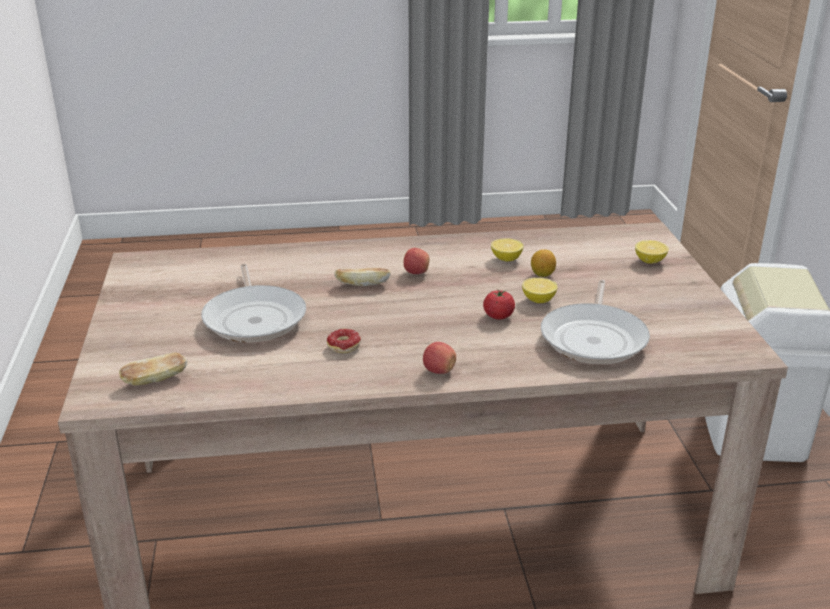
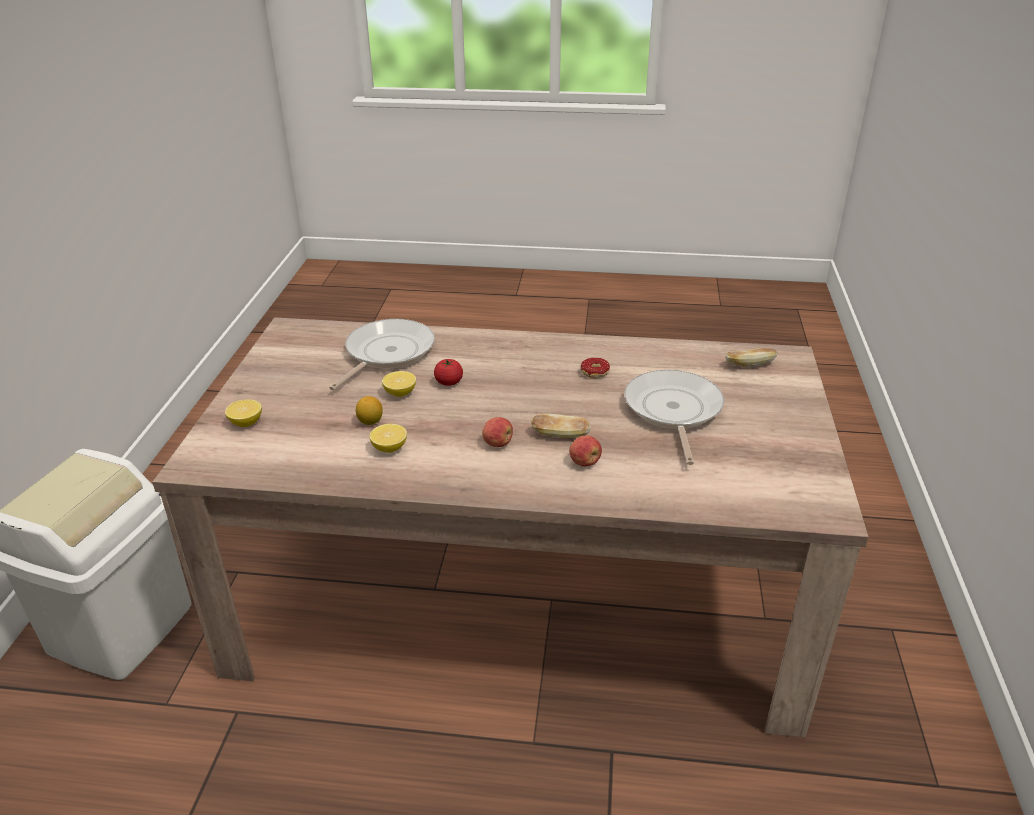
camera: 165 degrees left, 5 degrees up
(439, 371) = (526, 344): apple -> apple (585, 462)

